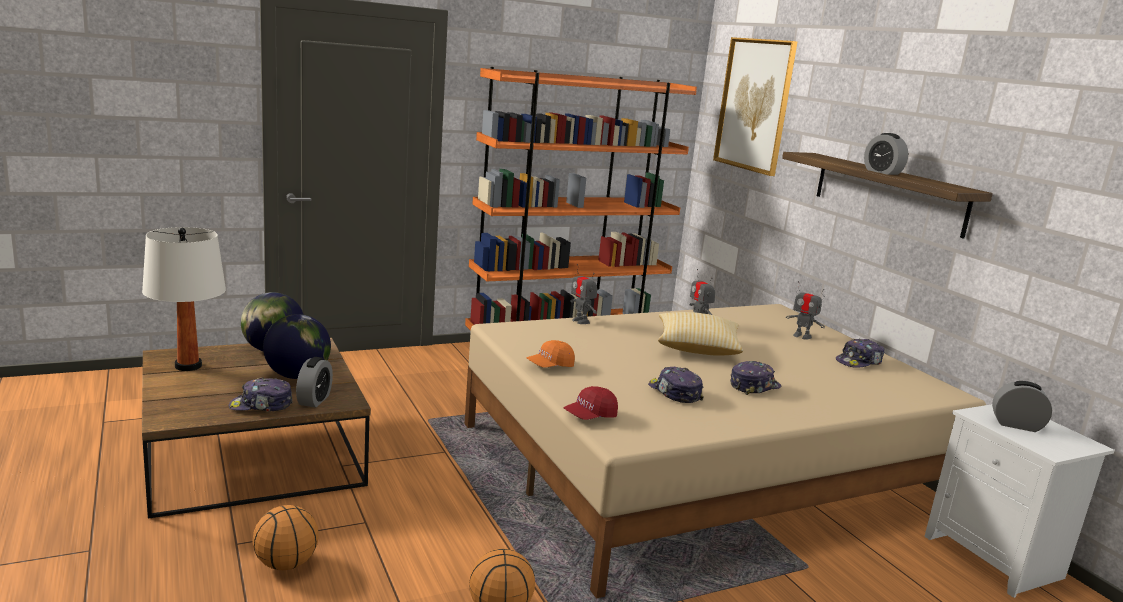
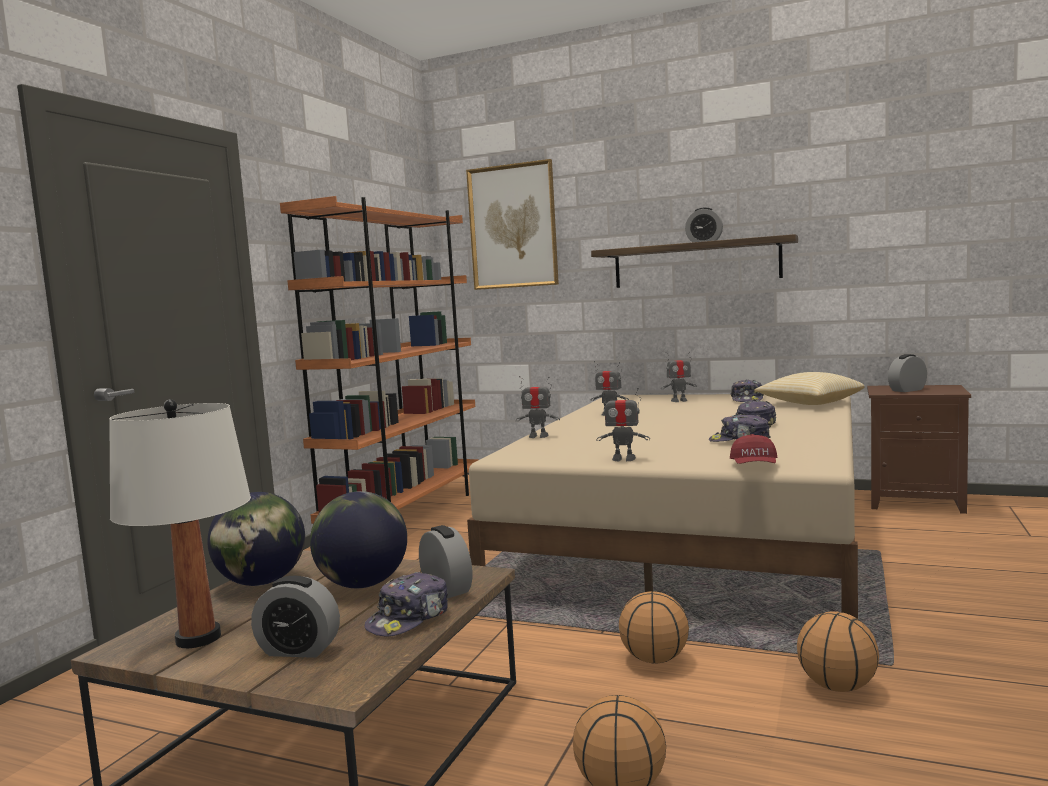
camera: 40 degrees left, 10 degrees down
(196, 394) = (299, 650): none -> alarm clock
(454, 523) = (654, 660): none -> basketball
(550, 366) = (623, 459): orange cap -> toy robot
(697, 348) = (657, 422): pillow -> pillow (809, 403)
(996, 558) = (917, 502): white nightstand -> brown nightstand

